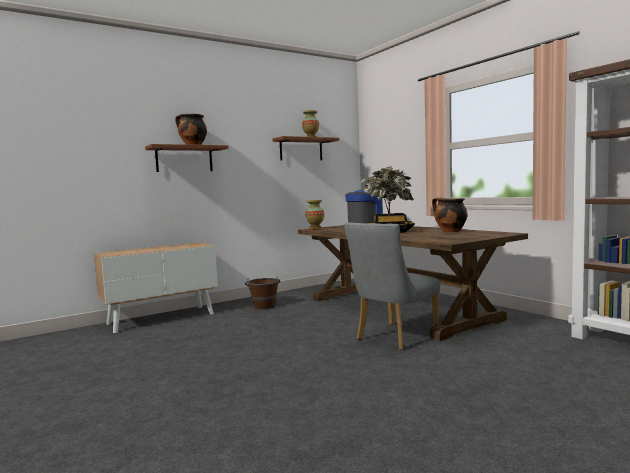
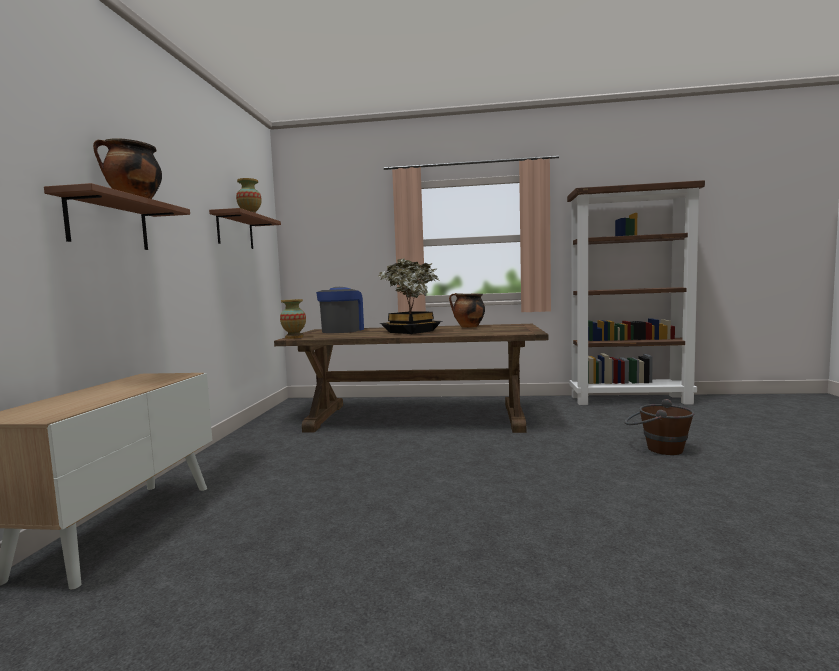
camera: 50 degrees left, 0 degrees up
(264, 305) = (255, 455): brown bucket -> brown bucket (657, 448)
(393, 338) = (490, 442): grey chair -> none

